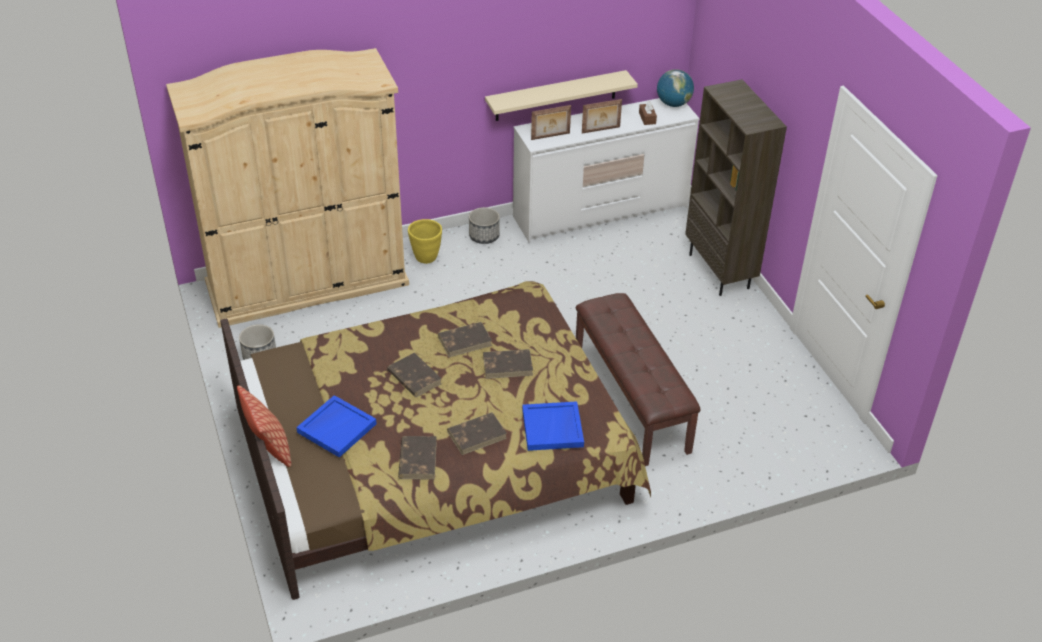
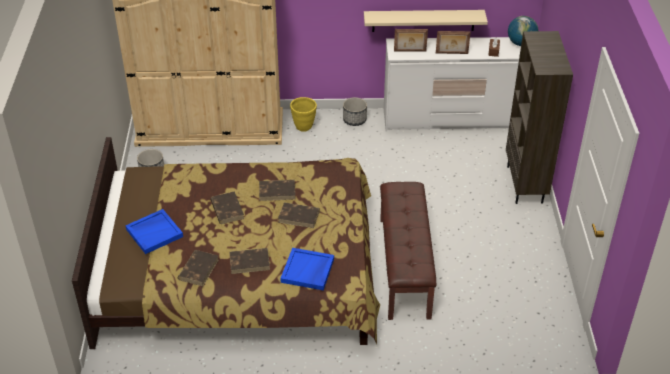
camera: 20 degrees right, 0 degrees up
(269, 448) = (103, 236): pillow -> none

